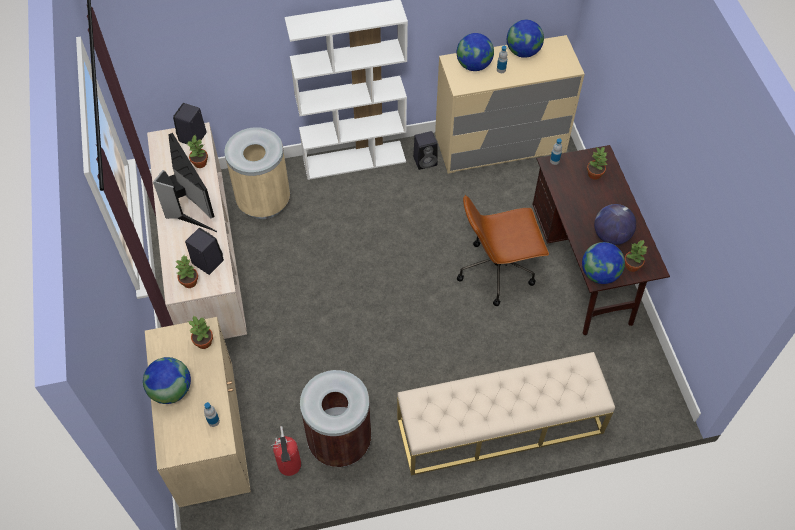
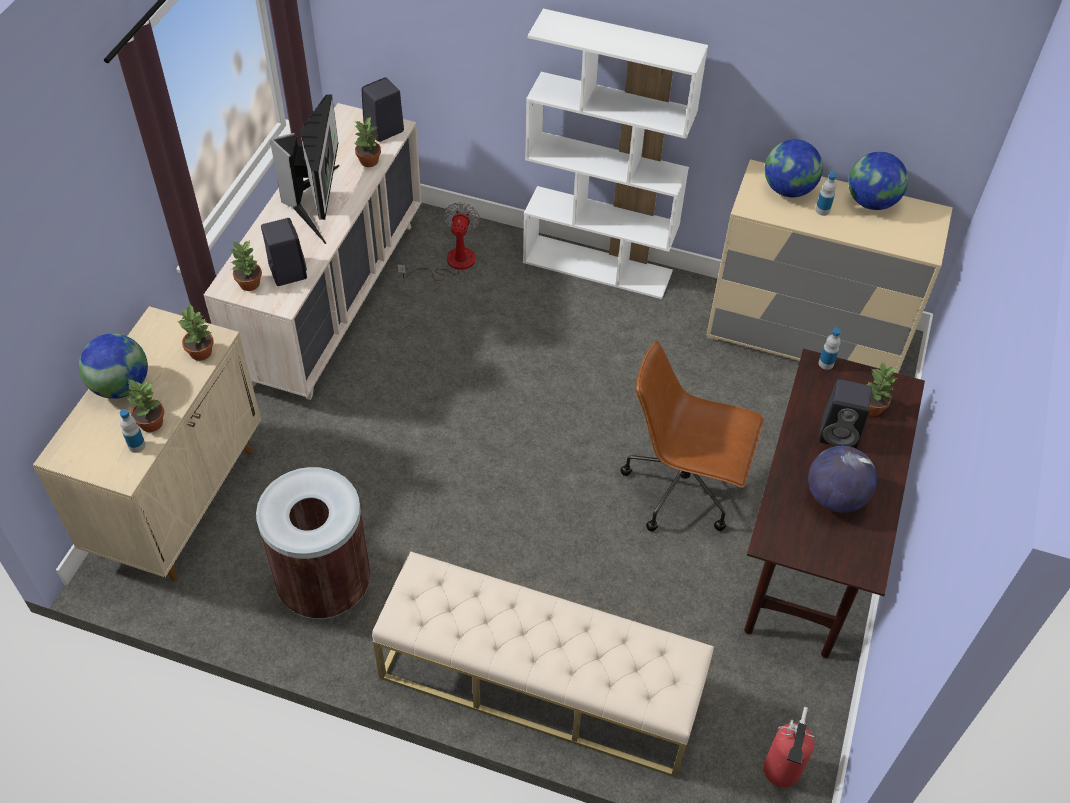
camera: 30 degrees right, 5 degrees down
(263, 202) = (451, 263): beige trash can -> fan
(289, 467) = (243, 581): fire extinguisher -> fire extinguisher (780, 773)
(426, 161) = (689, 309): black speaker -> black speaker (840, 433)
(599, 274) = (779, 538): globe -> none
(631, 266) = (835, 551): potted plant -> potted plant (150, 423)

